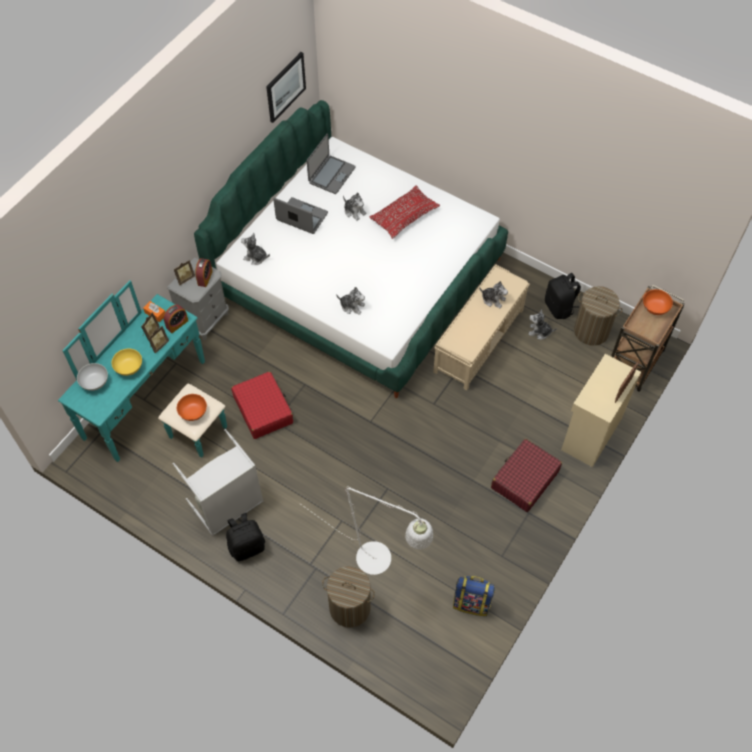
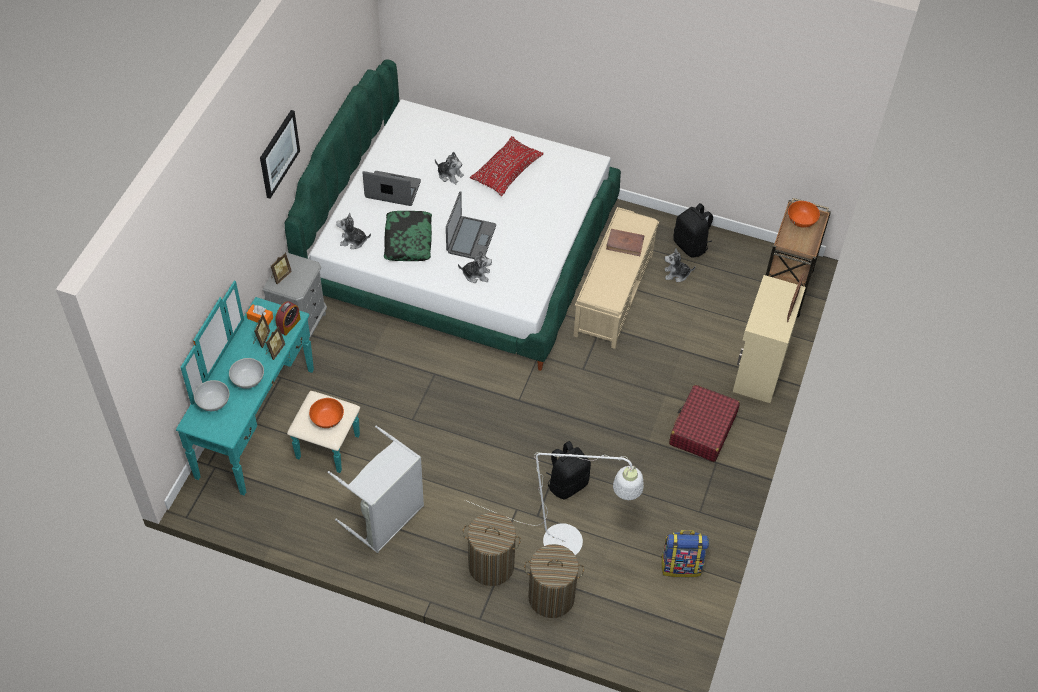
camera: 15 degrees left, 5 degrees down
(129, 368) = (248, 381): yellow bowl -> white bowl
(205, 278) = (303, 272): alarm clock -> none
(247, 546) = (419, 556): black backpack -> black backpack (567, 483)
(263, 409) = (395, 409): red suitcase -> none
(285, 87) = (354, 47): picture -> picture (278, 153)
(302, 265) = (408, 241): none -> pillow
(331, 175) = (412, 140): laptop -> laptop (470, 239)
(493, 299) = (625, 244): plush toy -> brown book
(591, 331) = (731, 264): laundry basket -> laundry basket (491, 565)

